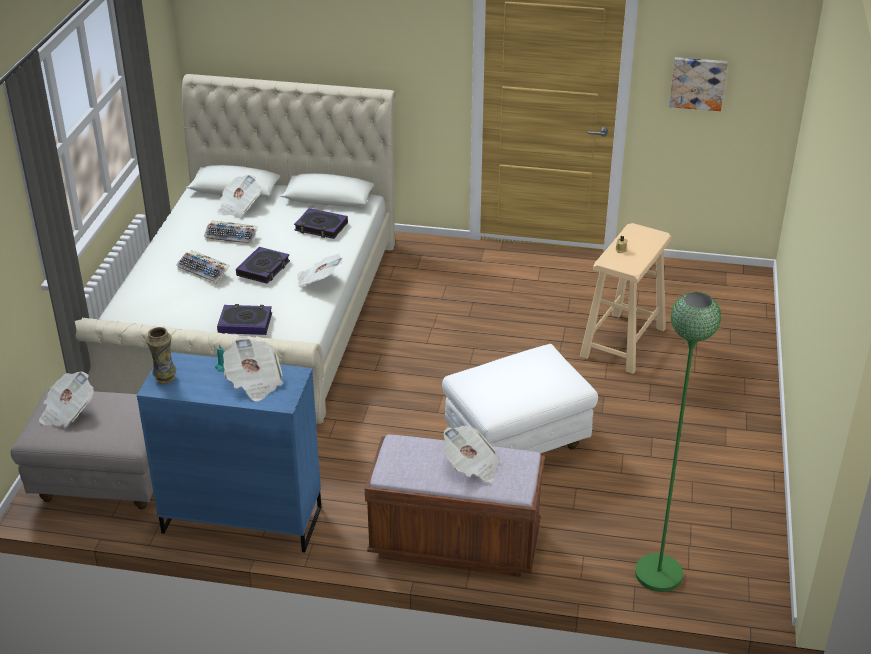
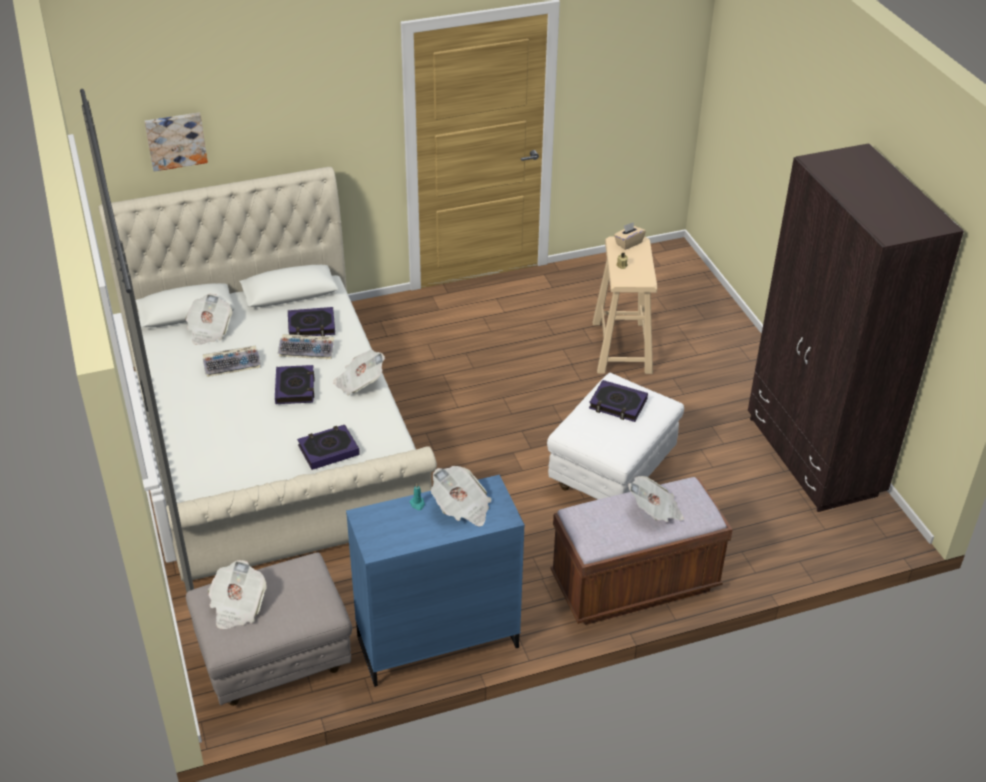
camera: 30 degrees left, 5 degrees up
(164, 378) = (375, 536): vase -> none
(204, 271) = (239, 410): keyboard -> keyboard (307, 350)
(529, 370) = (618, 404): none -> book
(645, 233) = (628, 243): none -> beige tissue box
(658, 574) = (808, 543): green floor lamp -> none
(697, 83) = (614, 89): picture -> picture (176, 140)
(735, 501) = (813, 457): none -> brown wardrobe

